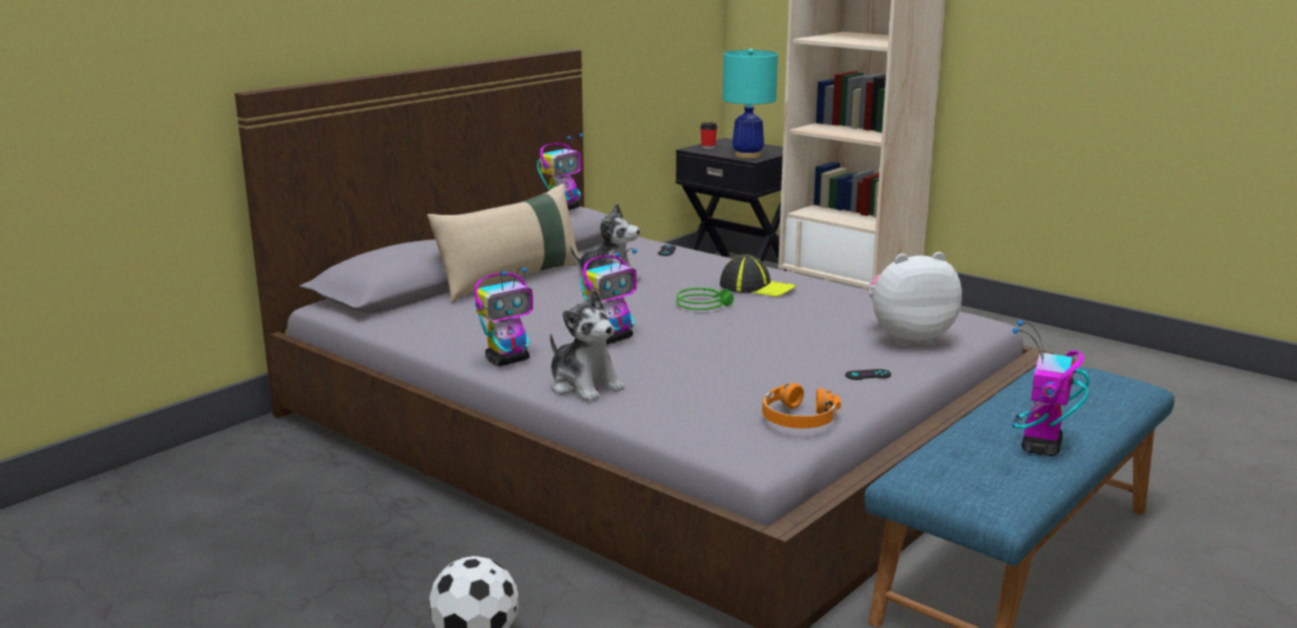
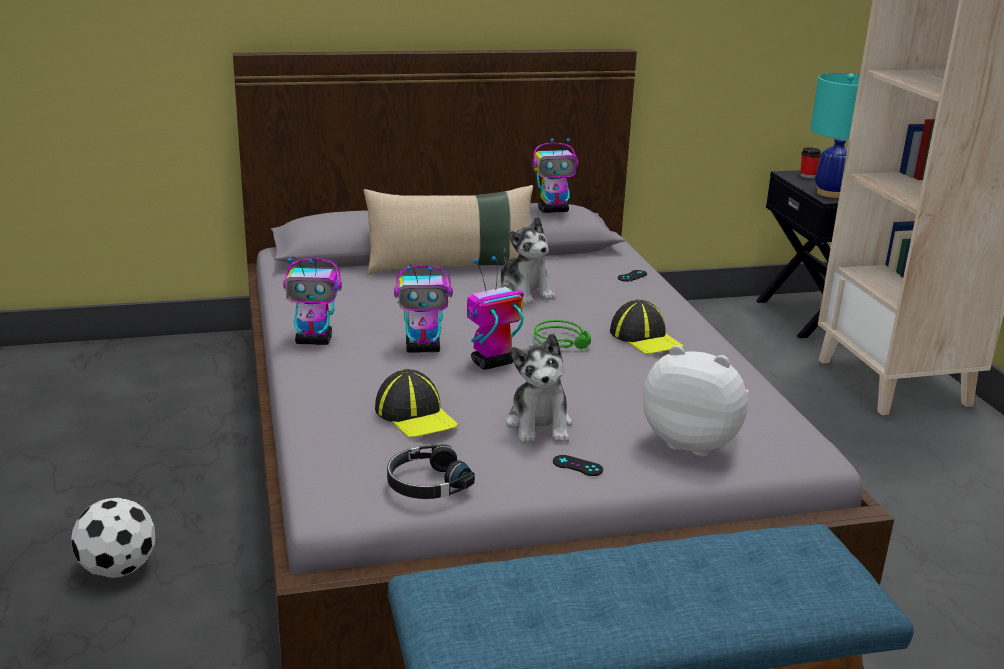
camera: 35 degrees right, 5 degrees up
(584, 385) = (327, 384): plush toy -> plush toy (539, 425)
(705, 381) = (415, 415): none -> cap
(798, 419) = (426, 483): orange headphones -> black headphones
(1041, 447) = (602, 614): toy robot -> toy robot (491, 363)

